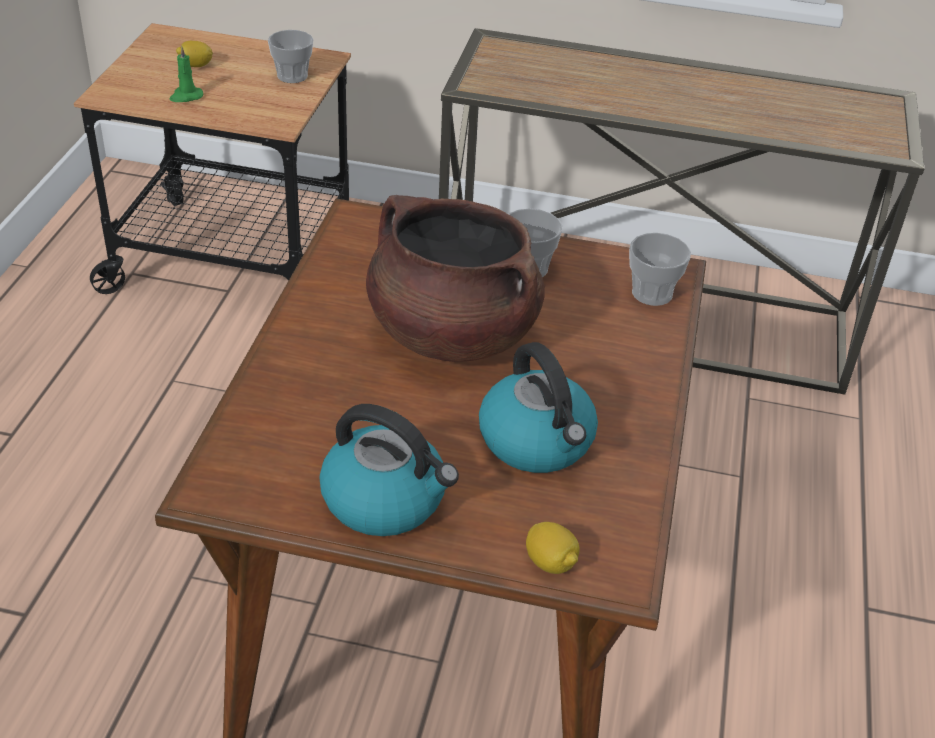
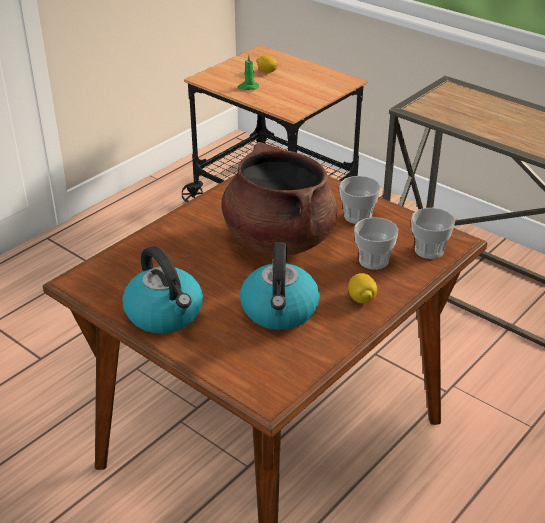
camera: 30 degrees right, 5 degrees down
(292, 76) = (320, 87): cup -> cup (373, 261)
(550, 563) = (230, 376): lemon -> lemon (361, 299)

